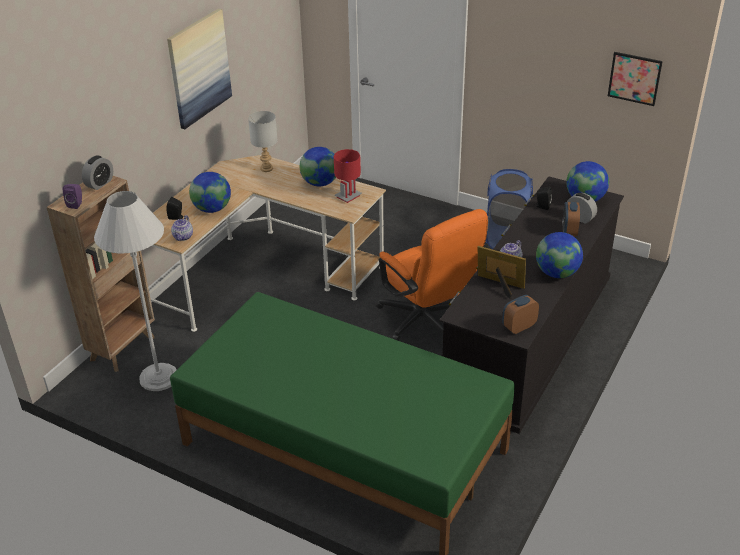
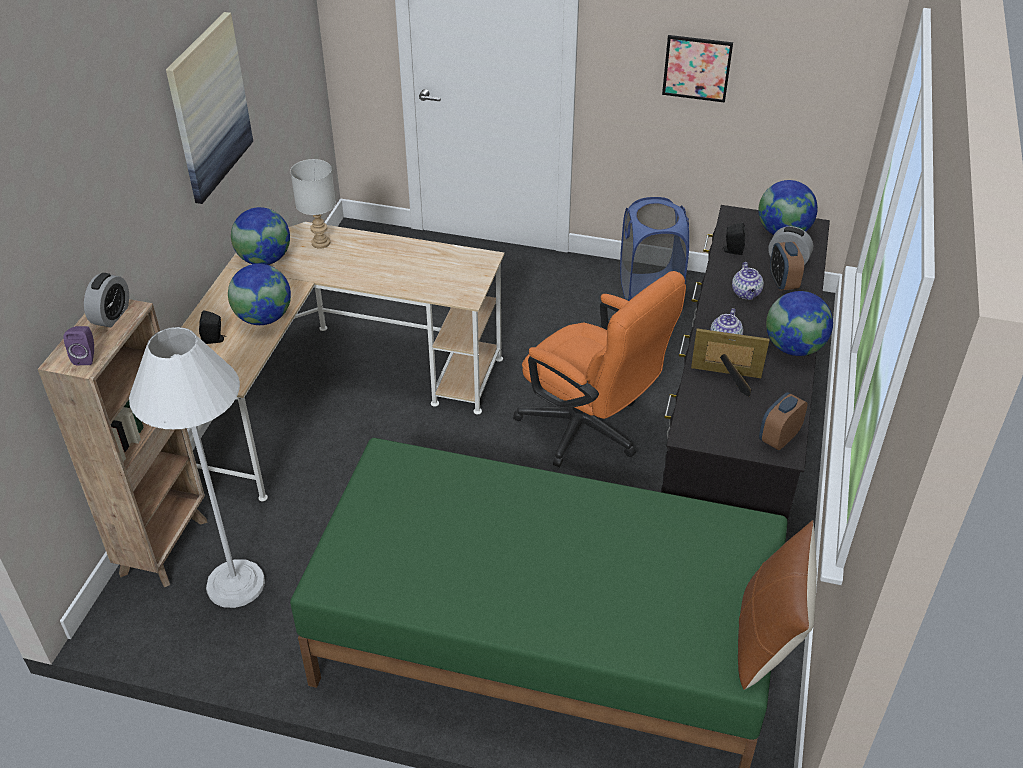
camera: 15 degrees left, 5 degrees up
(183, 237) = (236, 370): teapot -> teapot (746, 293)
(320, 183) = (407, 255): globe -> globe (264, 260)
(348, 196) = (456, 270): red table lamp -> none
(466, 451) = (767, 639): none -> brown pillow
(634, 78) = (827, 57): picture -> picture (697, 68)

